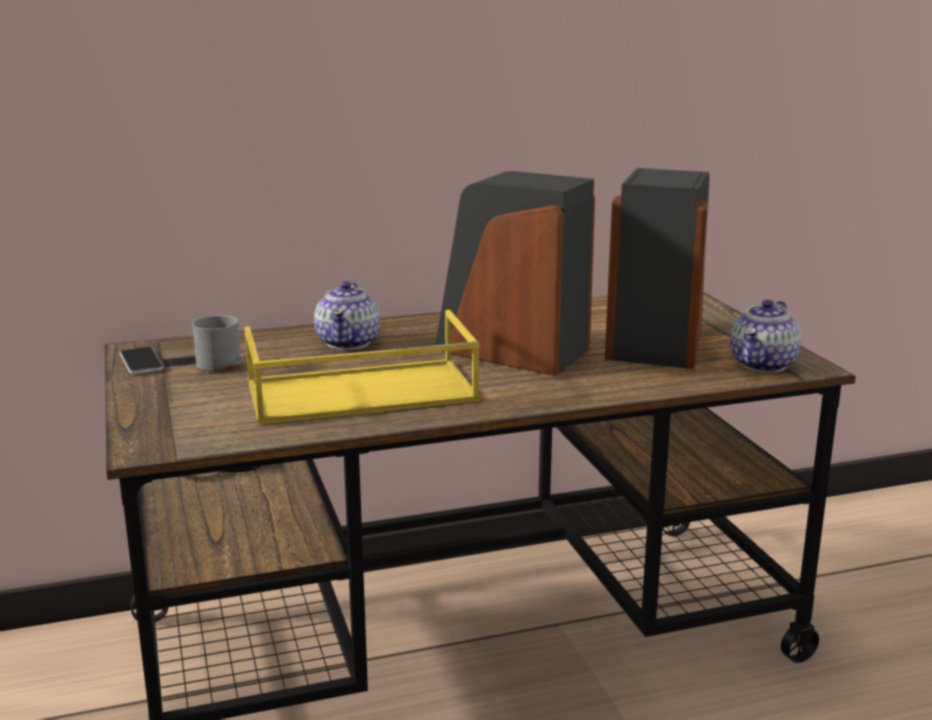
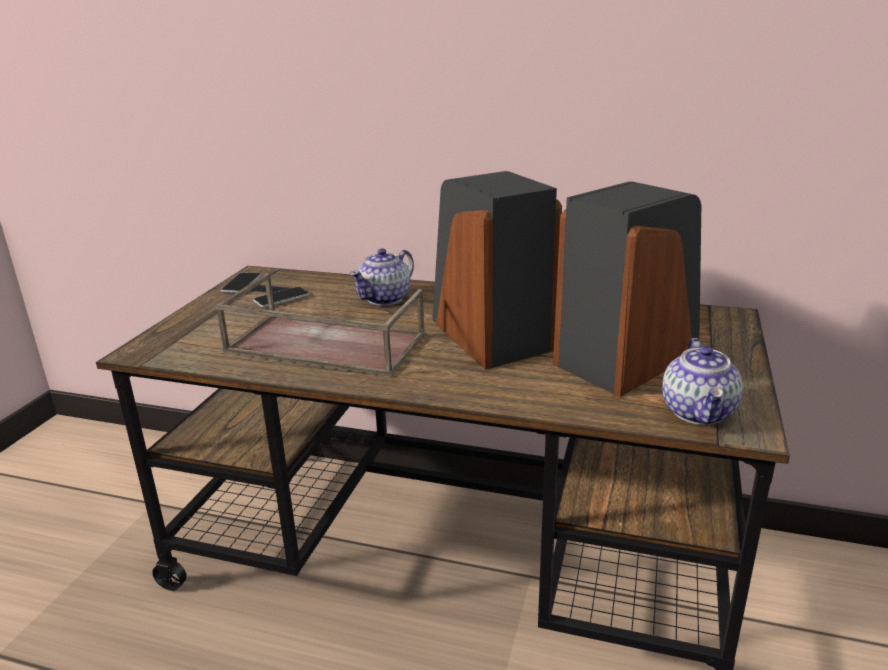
camera: 35 degrees right, 5 degrees up
(225, 365) = (281, 298): grey mug -> phone
(359, 393) = (323, 344): yellow tray -> brown tray
(763, 364) = (699, 412): teapot -> teapot turned 60 degrees counterclockwise

